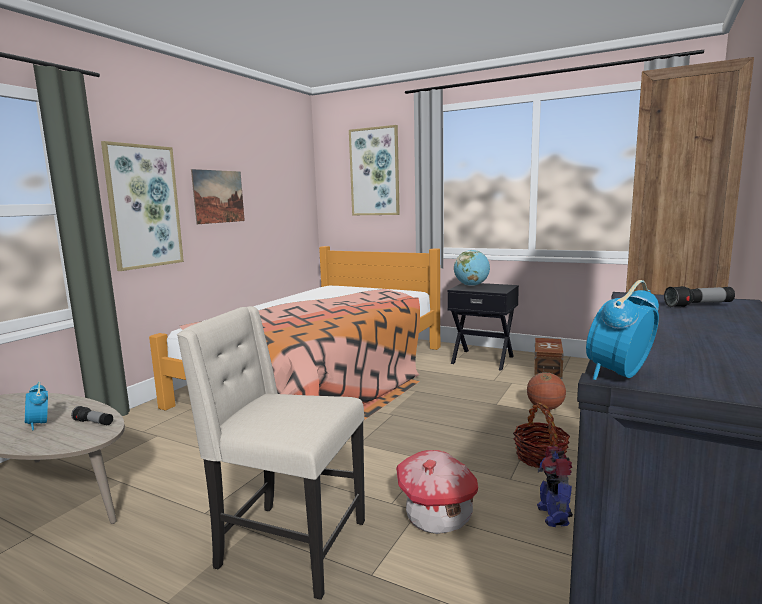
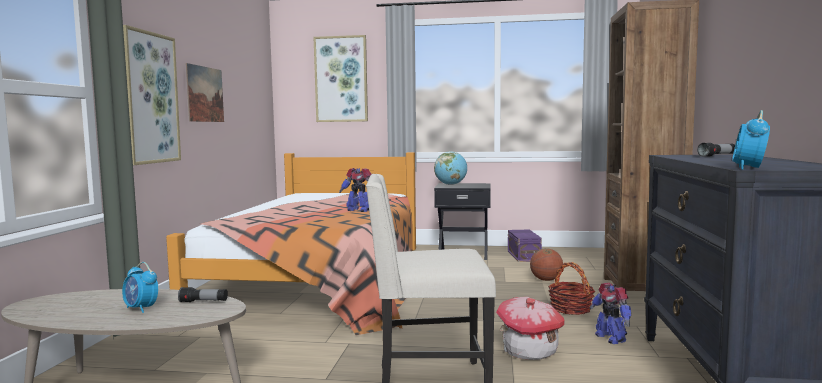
camera: 20 degrees left, 5 degrees down
(336, 318) = (359, 210): none -> toy robot
(548, 369) = (524, 255): brown storage box -> purple storage box

